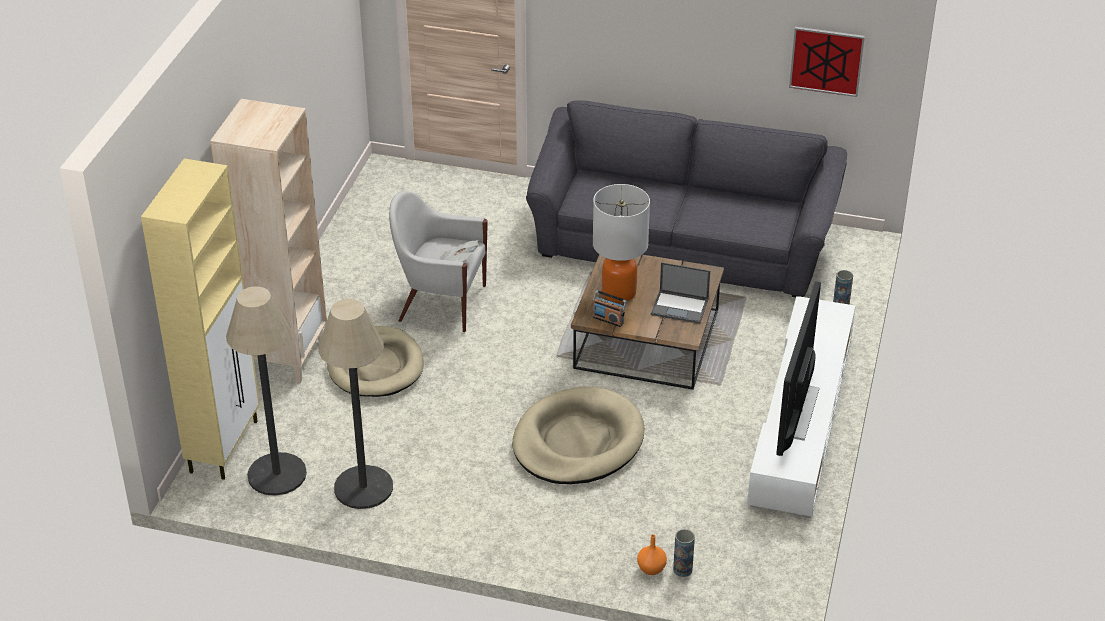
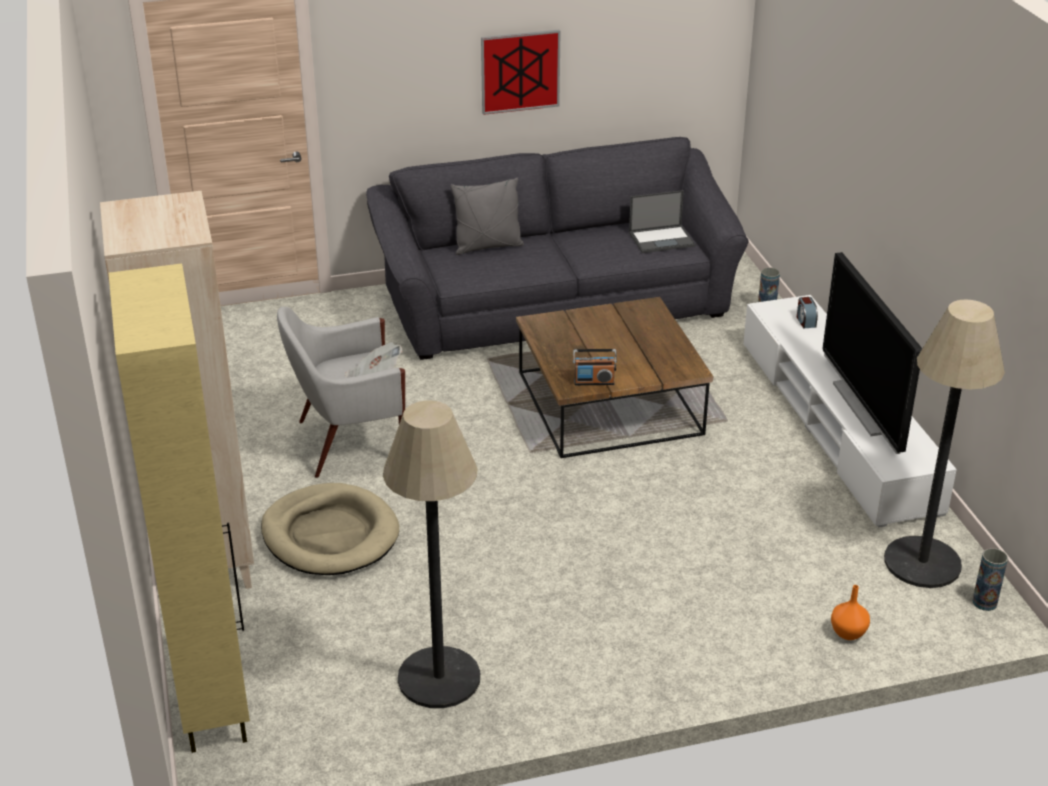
camera: 30 degrees left, 5 degrees down
(277, 474) = (314, 707): floor lamp -> floor lamp (922, 563)
(578, 441) = (638, 530): beige dog bed -> none
(619, 293) = (578, 353): table lamp -> none
(627, 182) = (487, 246): none -> grey pillow
(680, 307) = (656, 346): laptop -> laptop (662, 239)
(682, 569) = (879, 619): vase -> vase (984, 602)
(826, 61) = (669, 49): picture -> picture (520, 71)
(826, 326) = (805, 321): none -> alarm clock

